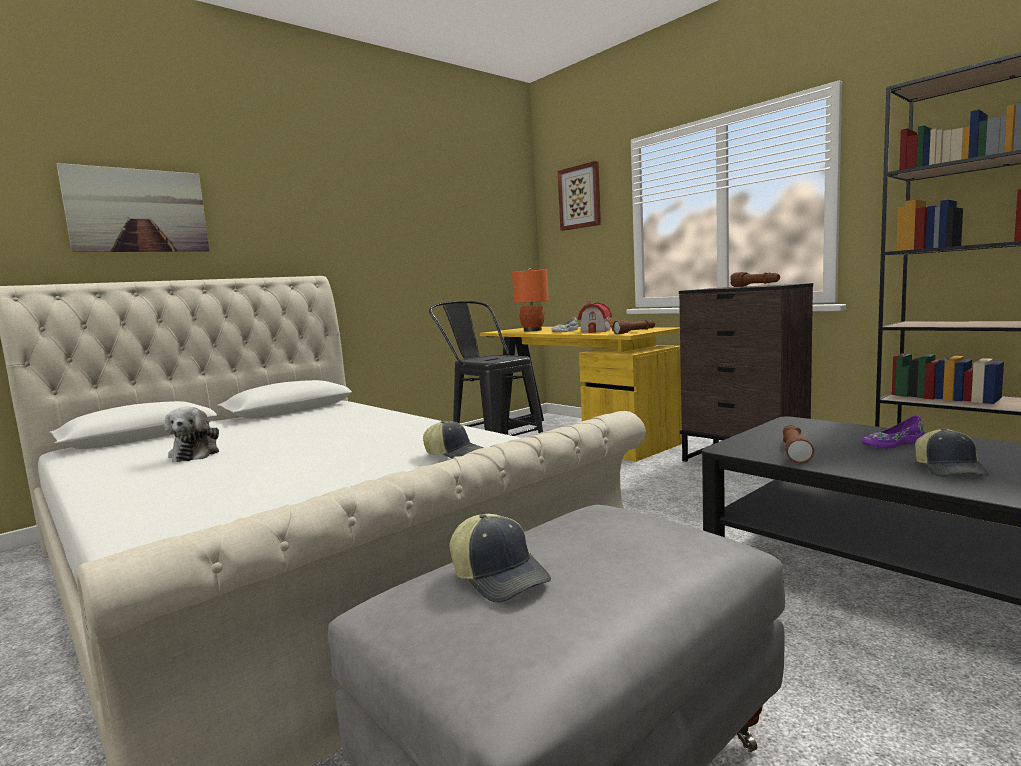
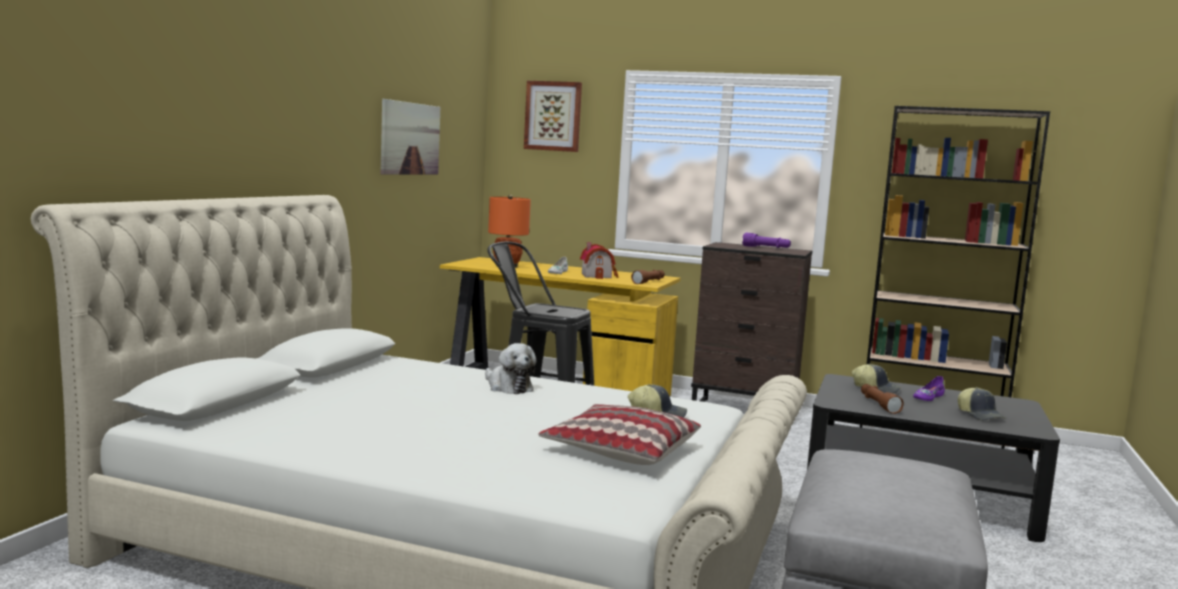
camera: 30 degrees left, 0 degrees up
(138, 211) = (164, 104): picture -> picture (410, 138)
(196, 454) = (371, 422): plush toy -> plush toy (508, 387)
(325, 491) = (620, 451): none -> pillow
(500, 577) = (872, 492): cap -> cap (876, 388)
(755, 286) = (766, 248): brown flashlight -> purple flashlight

